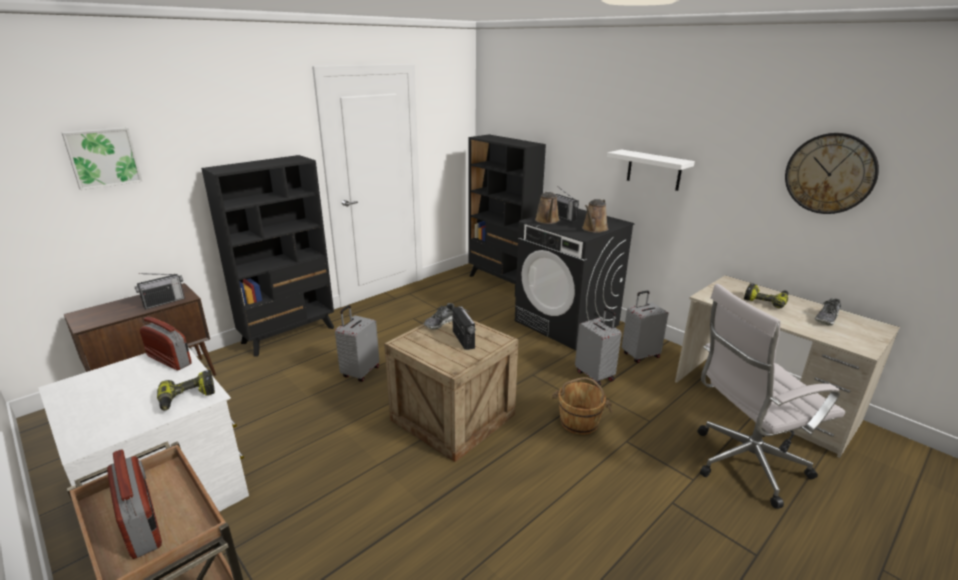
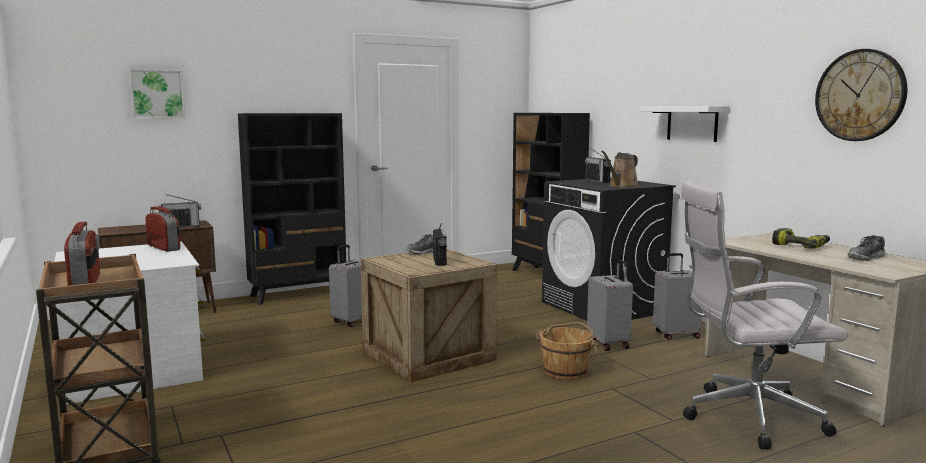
camera: 15 degrees right, 15 degrees down
(187, 398) = (164, 262): power drill -> none
(547, 221) = (575, 182): brown watering can -> none

